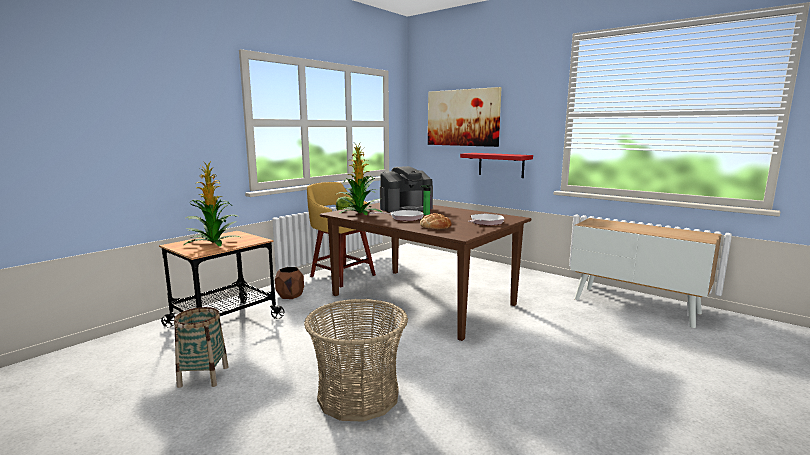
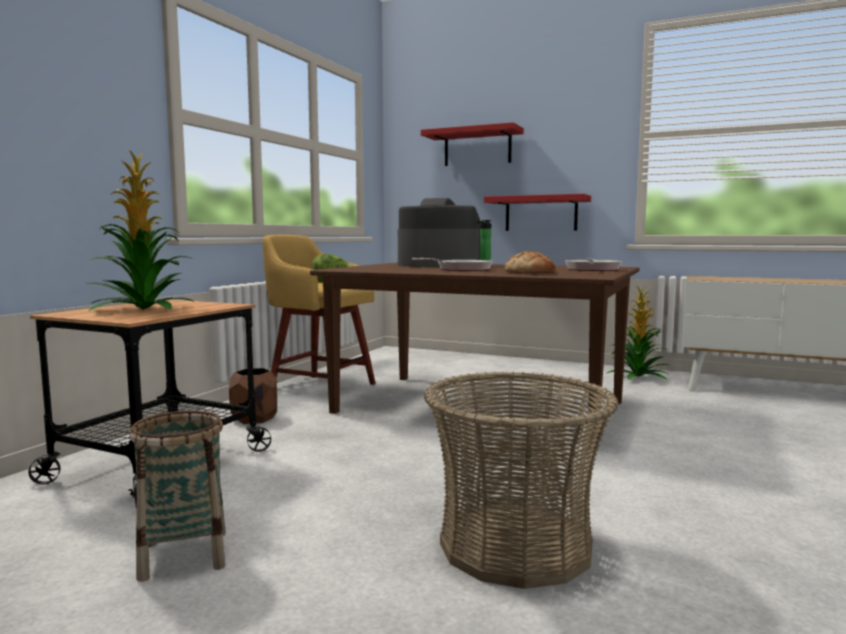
camera: 15 degrees left, 5 degrees down
(359, 213) = (377, 268): potted plant -> potted plant (637, 377)
(406, 208) = (438, 265): coffee machine -> coffee machine turned 120 degrees counterclockwise
(462, 118) = (477, 148): picture -> red shelf

